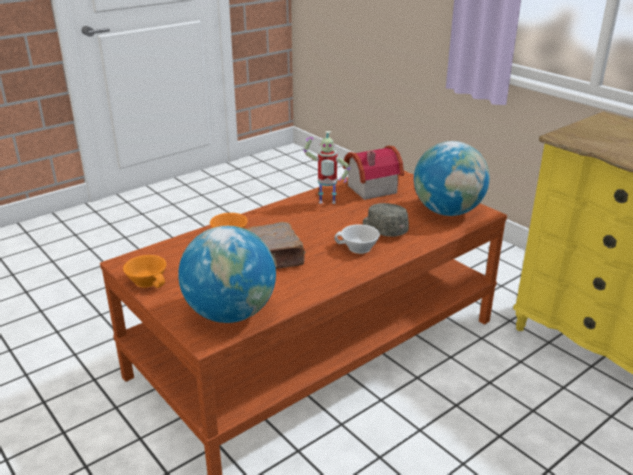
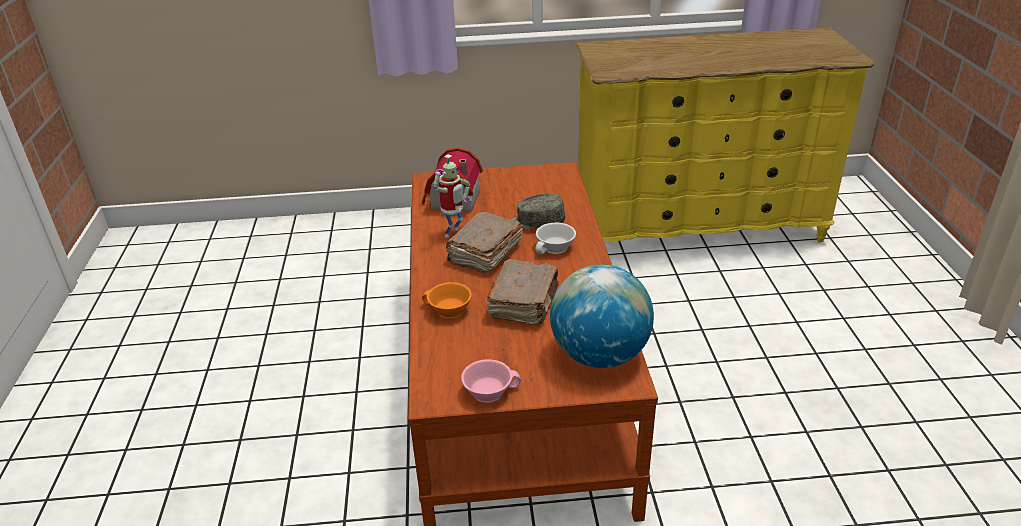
camera: 55 degrees left, 5 degrees up
(149, 280) = (489, 390): orange cup -> pink cup
(314, 223) = (484, 254): none -> brown book
(447, 212) = (542, 183): globe -> none

